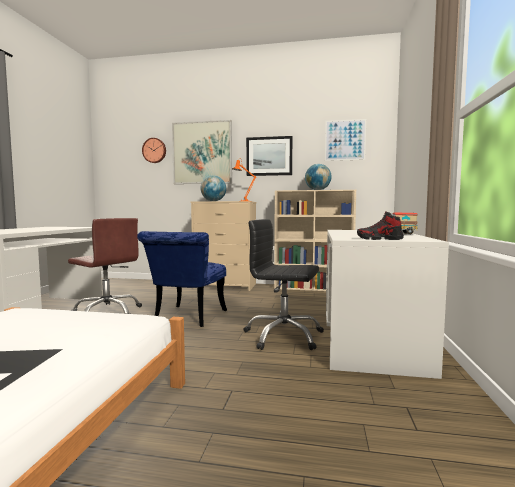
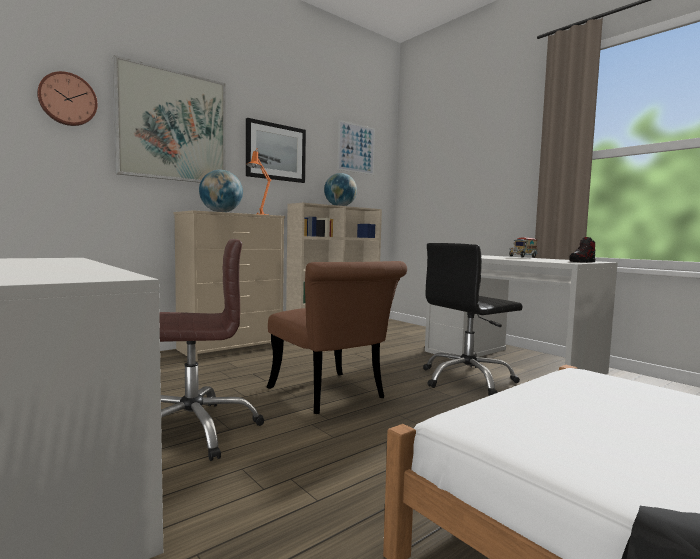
camera: 50 degrees left, 0 degrees up
(186, 318) = (332, 396): blue chair -> brown chair

